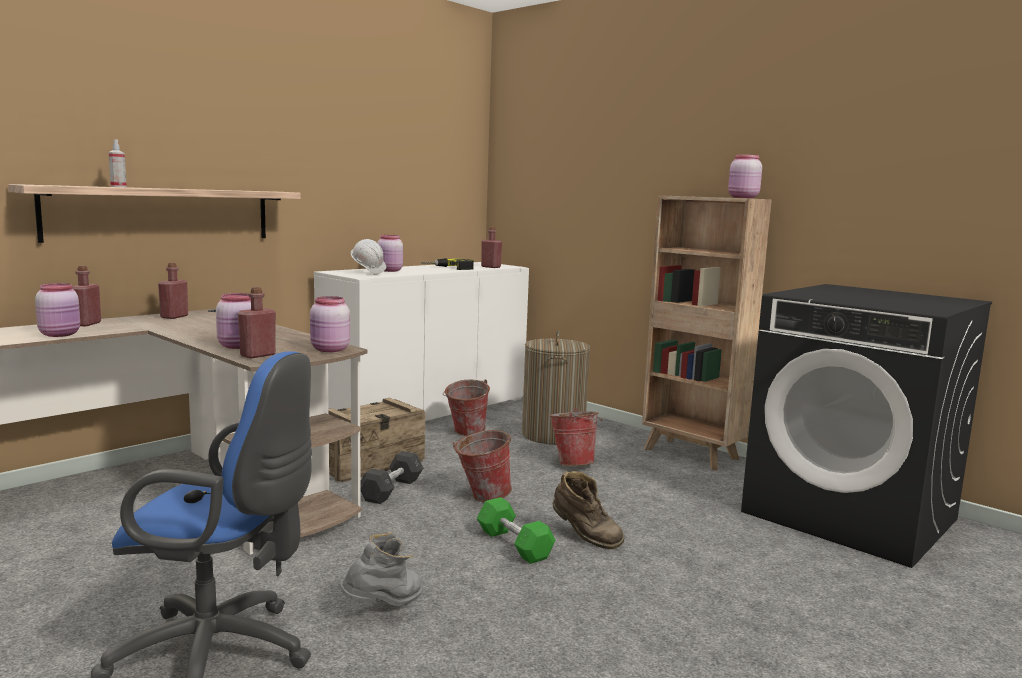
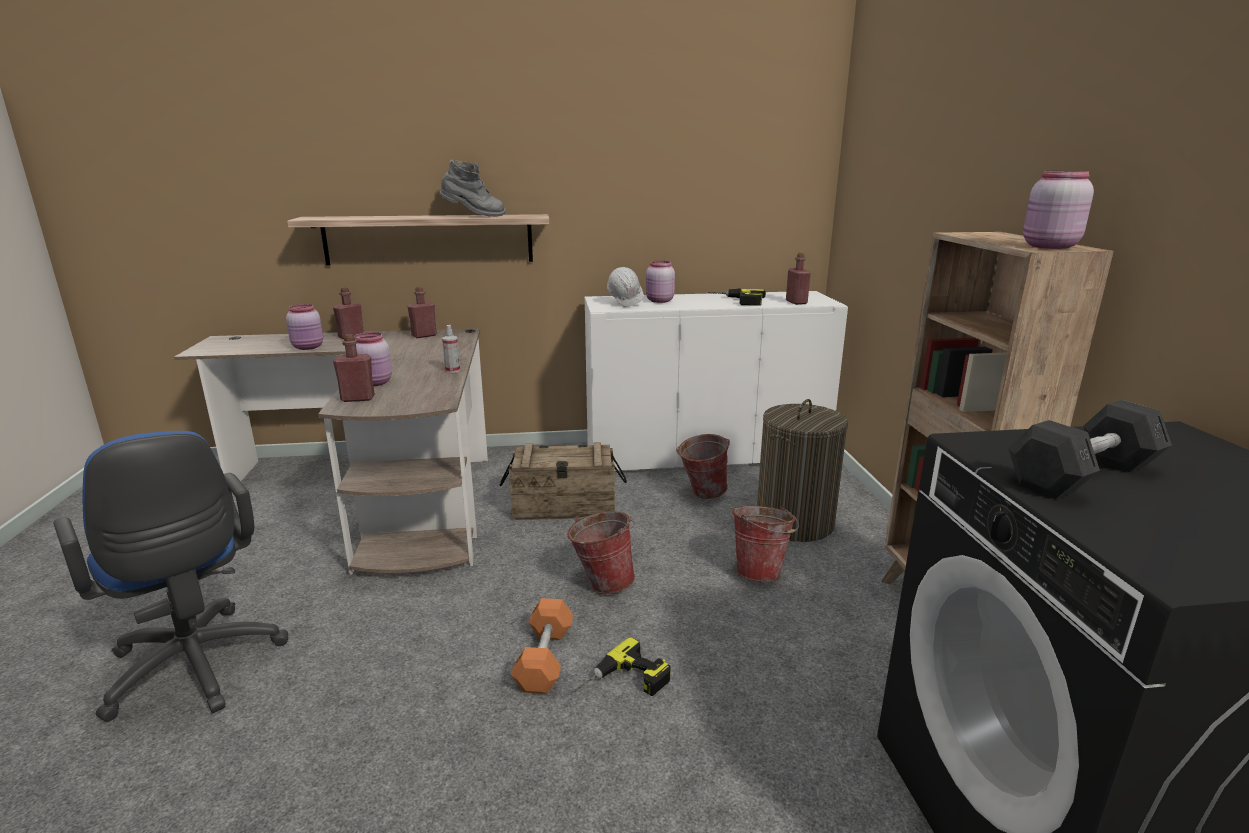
camera: 40 degrees right, 10 degrees up
(118, 187) = (371, 218): spray bottle -> spray bottle (452, 370)
(329, 350) = (424, 402): pink jar -> none
(384, 607) = (346, 680): grey boot -> grey boot (473, 216)
(391, 490) = (539, 543): grey dumbbell -> grey dumbbell (1083, 475)
(514, 544) = (544, 659): green dumbbell -> orange dumbbell
(585, 537) = (624, 683): brown boot -> power drill

